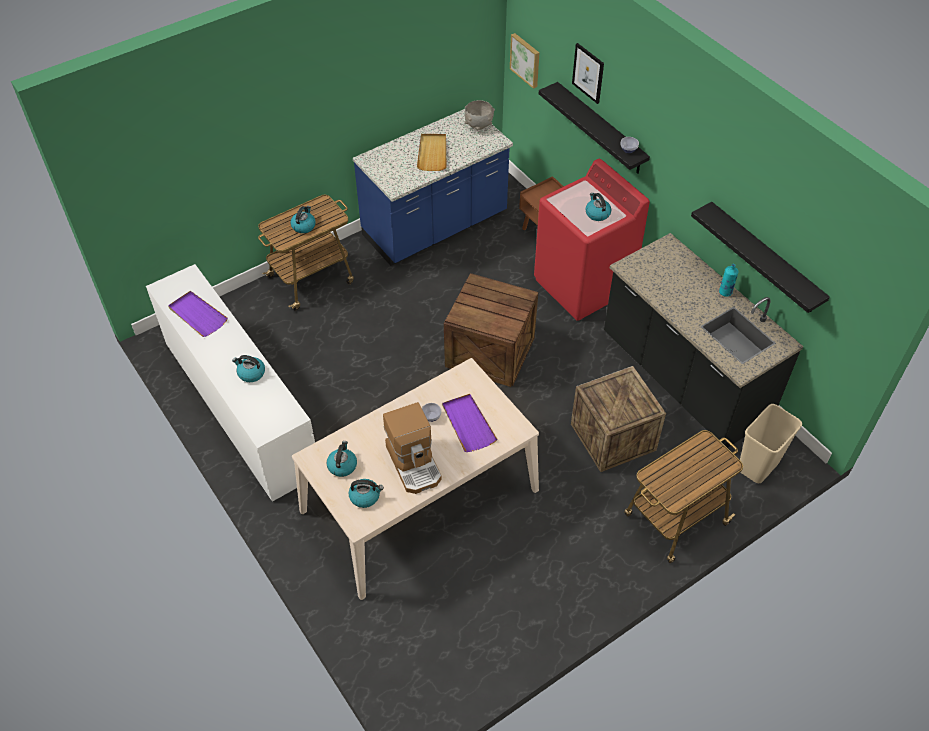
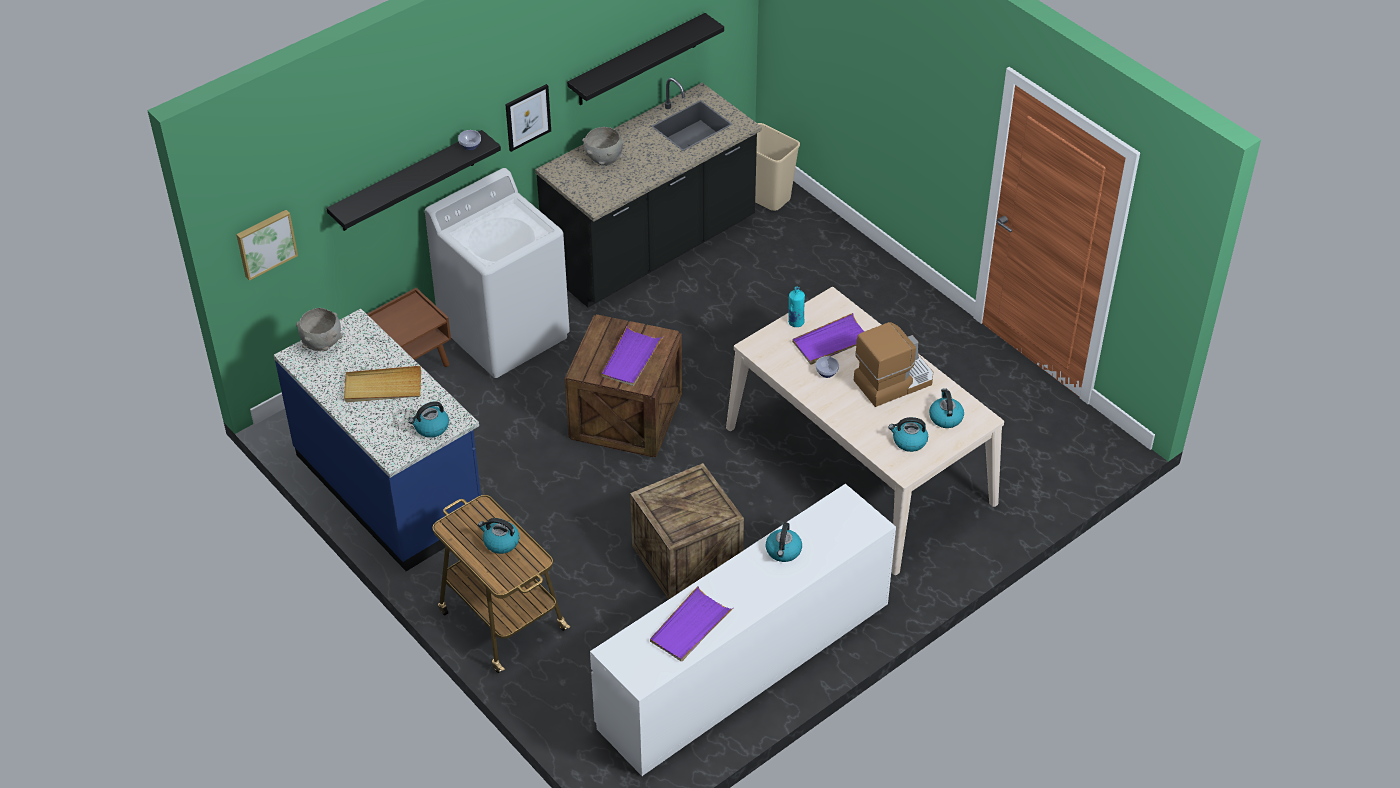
camera: 95 degrees left, 5 degrees down
(486, 311) = (631, 359): none -> purple tray
(583, 285) = (505, 332): red washing machine -> white washing machine
(588, 73) = (370, 145): picture -> picture (527, 117)
(597, 213) = (513, 221): kettle -> kettle (431, 427)
(613, 437) = (744, 305): crate -> crate (687, 558)
(674, 520) = (846, 260): cart -> none
(683, 274) = (604, 160): none -> grey bowl
(725, 292) = (629, 131): turquoise bottle -> turquoise bottle (795, 322)

